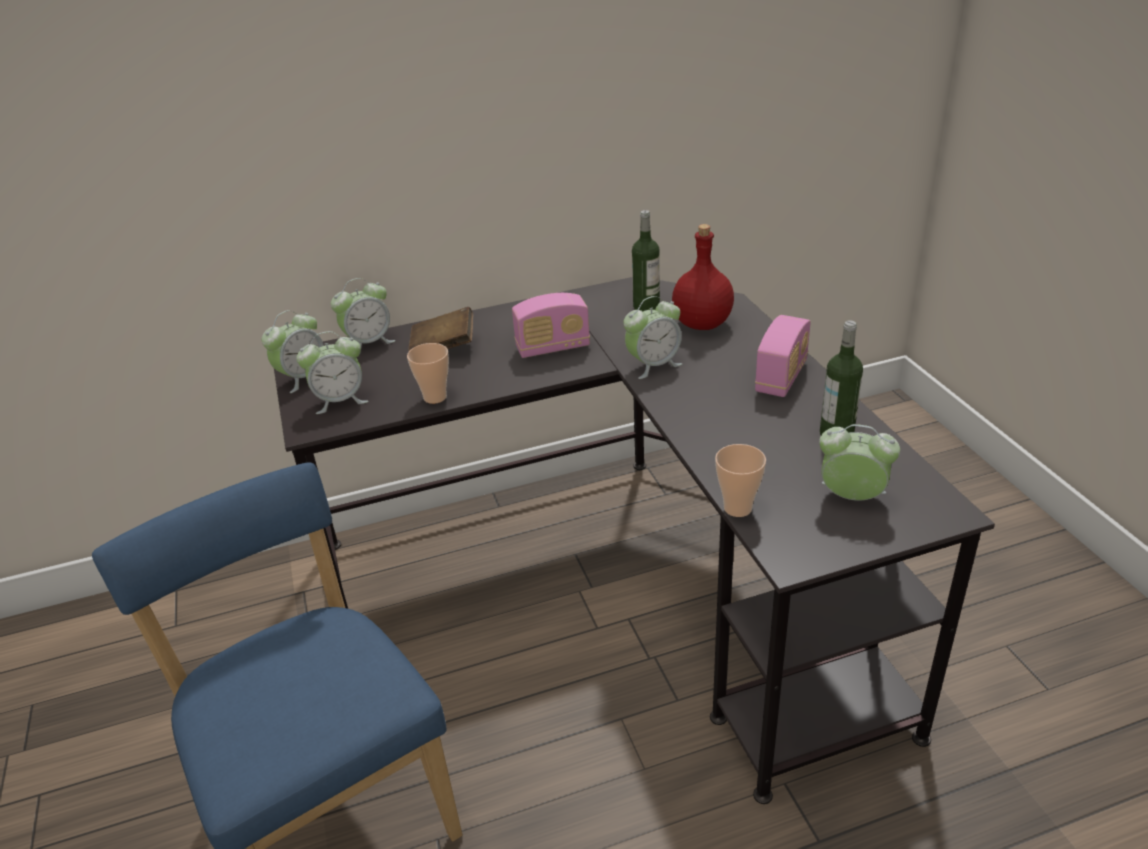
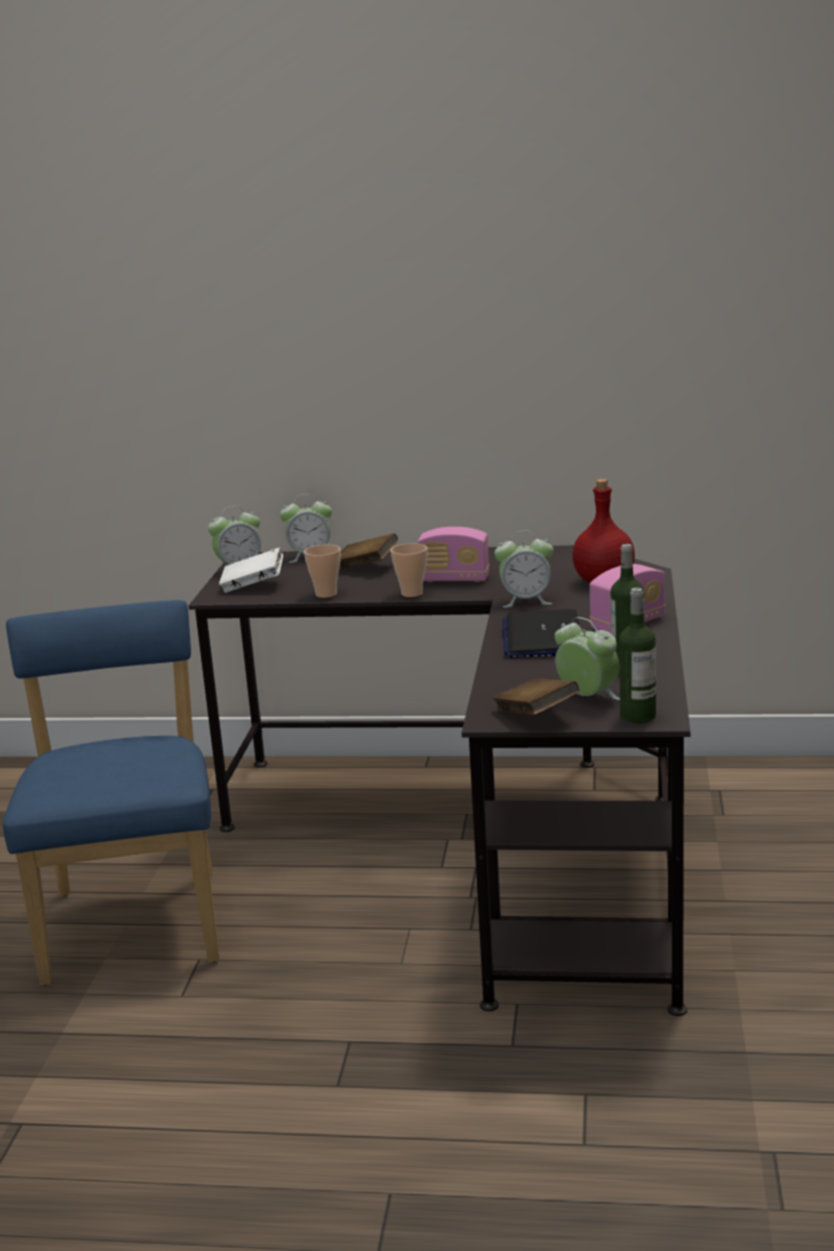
camera: 25 degrees right, 15 degrees down
(340, 400) = (253, 586): alarm clock -> white book
(646, 307) = (568, 565): bottle -> bottle (638, 716)
(719, 415) = (542, 637): none -> laptop
(737, 508) = (486, 688): cup -> cup (412, 593)
(831, 541) = (536, 716): none -> brown book

